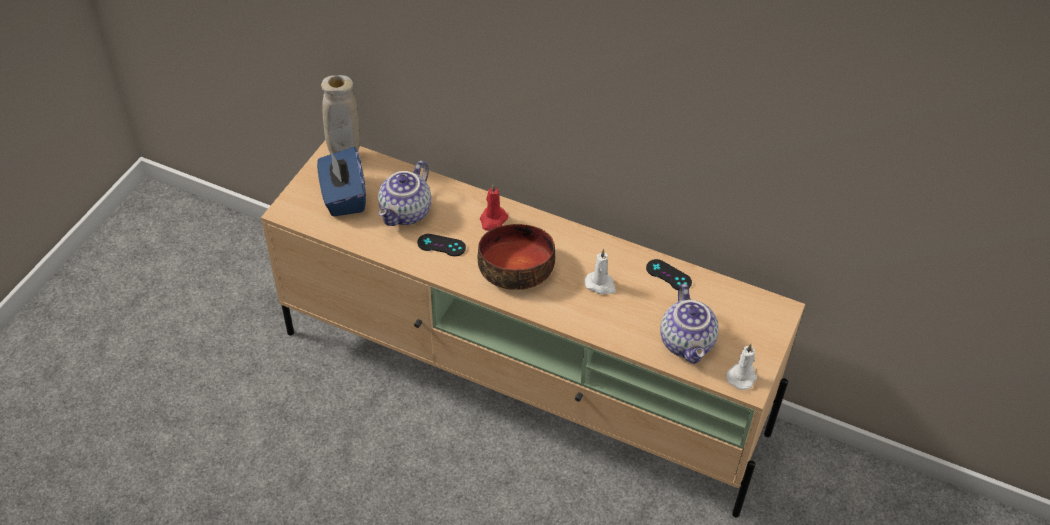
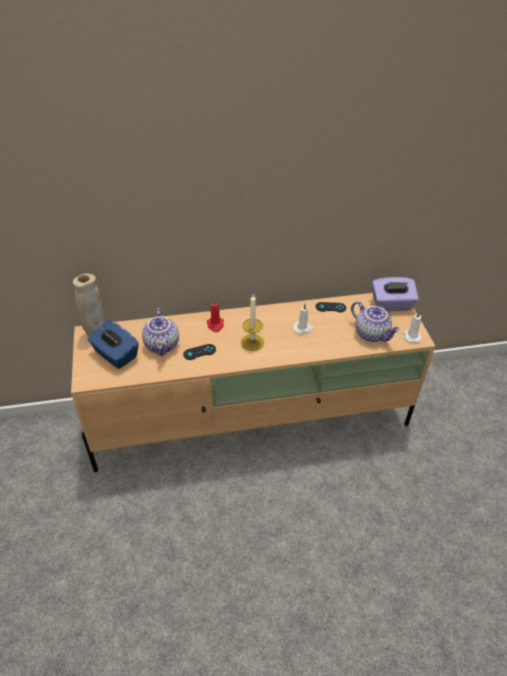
camera: 35 degrees left, 5 degrees down
(517, 267) = (252, 342): bowl -> candle
(762, 317) = (391, 304): none -> purple tissue box

